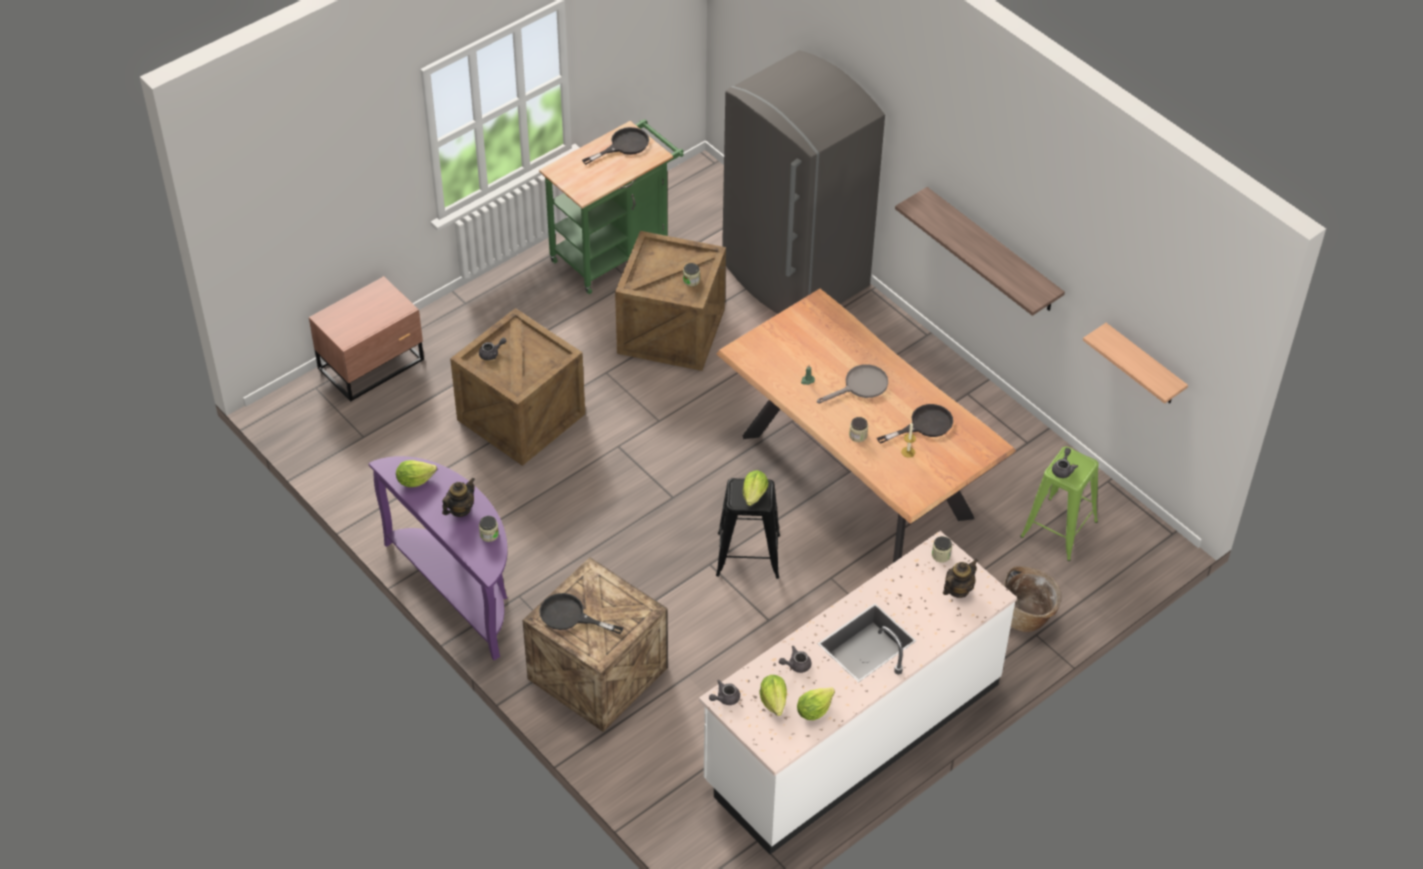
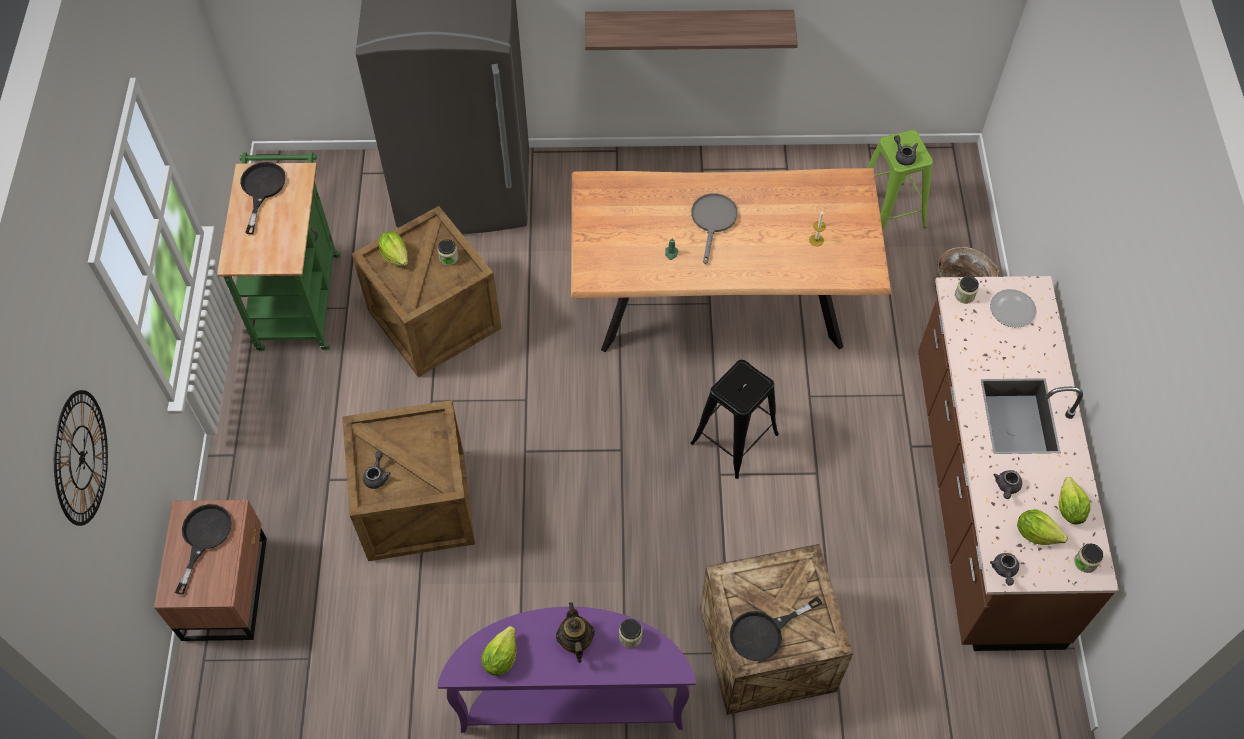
camera: 50 degrees left, 10 degrees up
(317, 166) = (81, 457): none -> wall clock
(754, 495) = (746, 384): lettuce -> lettuce (395, 255)
(852, 733) = (982, 496): white counter -> brown counter
(858, 435) = (767, 261): jar -> jar (1085, 562)
(924, 425) = (796, 209): black frying pan -> black frying pan (204, 537)
(958, 589) = (1012, 310): teapot -> plate
(1143, 366) = (905, 22): shelf -> none

